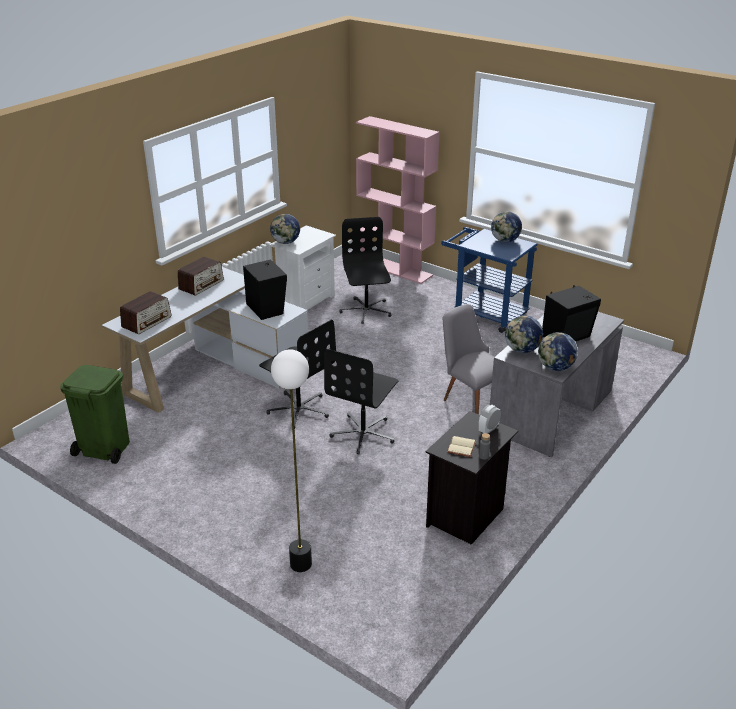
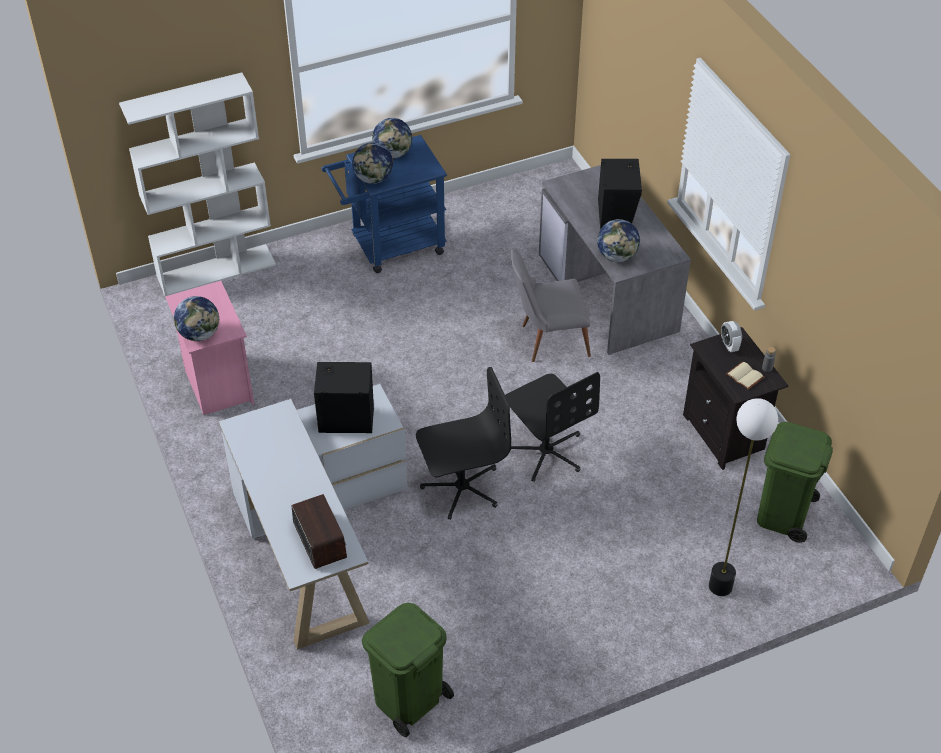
camera: 60 degrees left, 15 degrees up
(201, 285) = (261, 455): radio -> none
(305, 300) = (217, 385): white nightstand -> pink nightstand
(366, 311) = (296, 341): black office chair -> none
(395, 269) = (216, 270): pink bookcase -> white bookcase
(407, 578) = (783, 515): none -> green trash can
(555, 367) = (664, 250): globe -> globe (374, 179)

